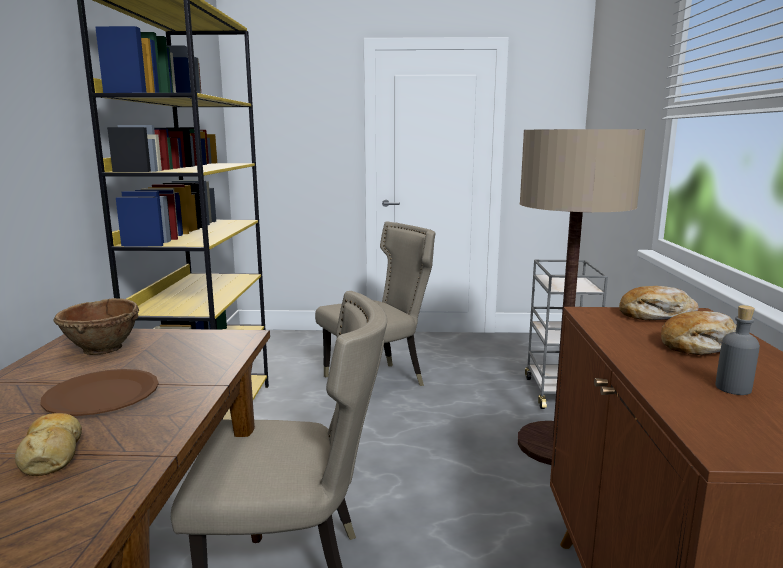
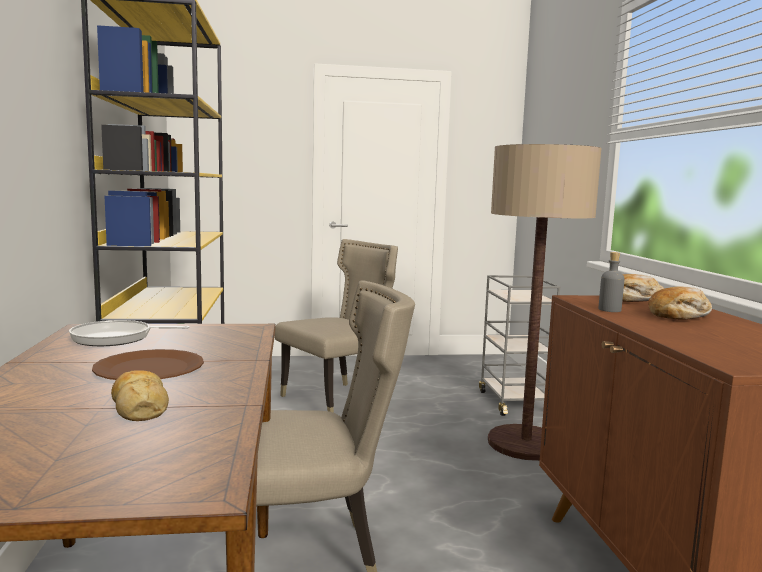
camera: 10 degrees left, 5 degrees down
(102, 349) = (116, 338): brown bowl -> frying pan
(733, 388) = (721, 336): grey bottle -> grey bottle (609, 310)

